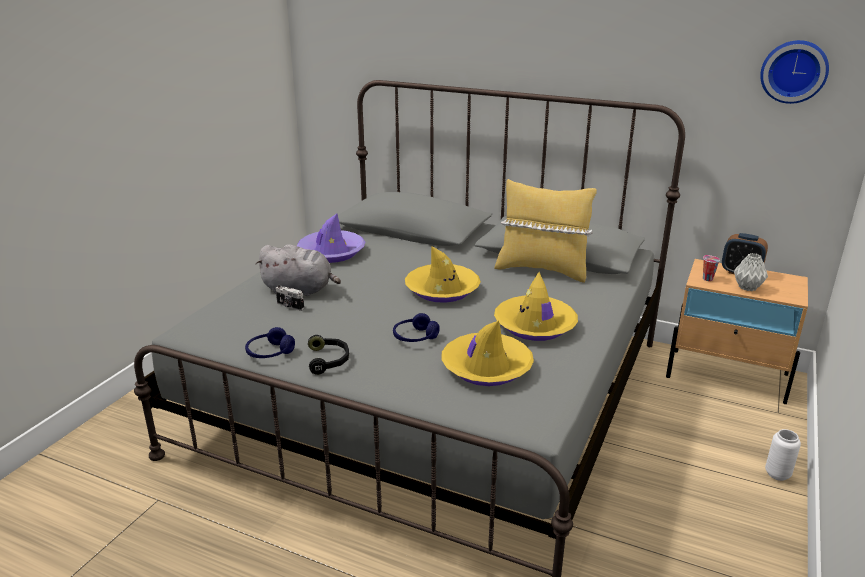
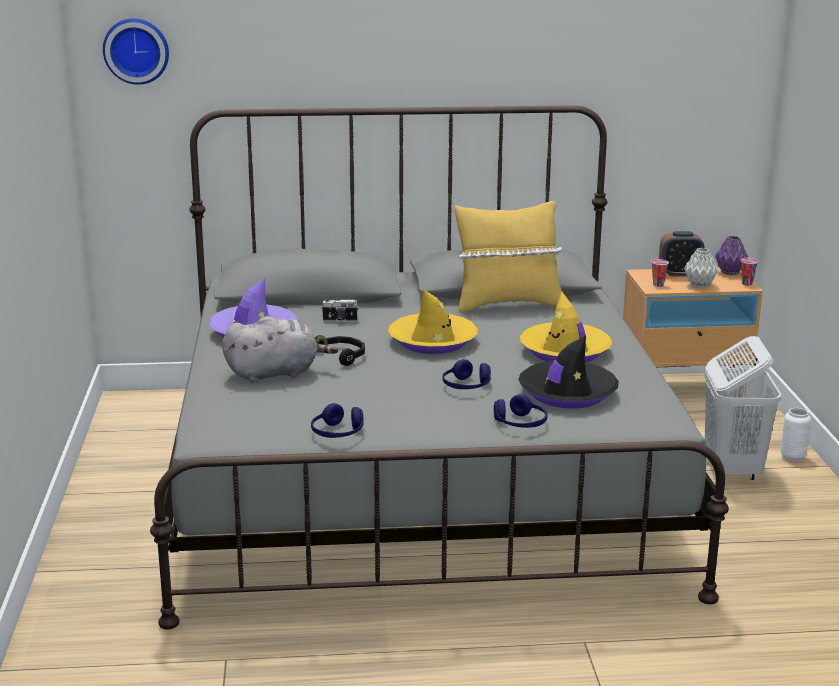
camera: 30 degrees left, 5 degrees down
(289, 306) = (290, 391): camera -> camera (340, 320)
(329, 360) = (410, 424): black headphones -> black headphones (342, 355)
(410, 386) = (520, 424): none -> blue headphones
(486, 367) = (567, 393): yellow hat -> black hat
(703, 468) = (732, 469): none -> white laundry basket
(792, 281) = (730, 272): none -> purple vase
(794, 71) = (700, 58): wall clock -> wall clock (136, 50)
(797, 295) = (746, 283): none -> cup

